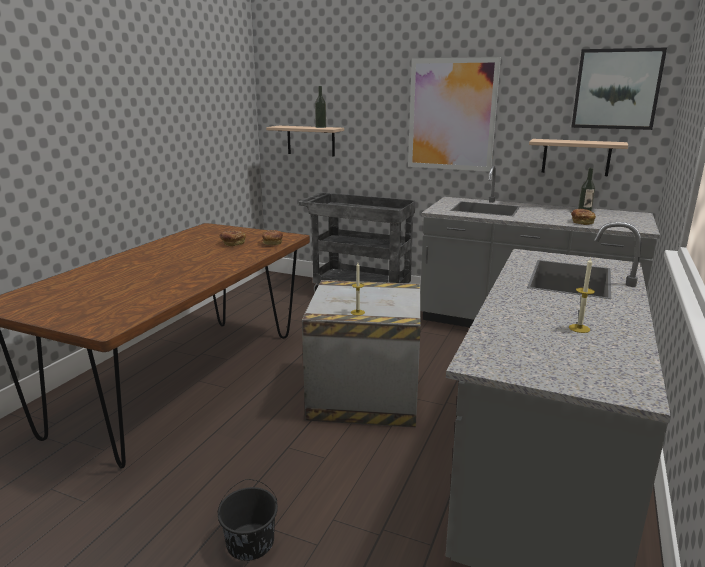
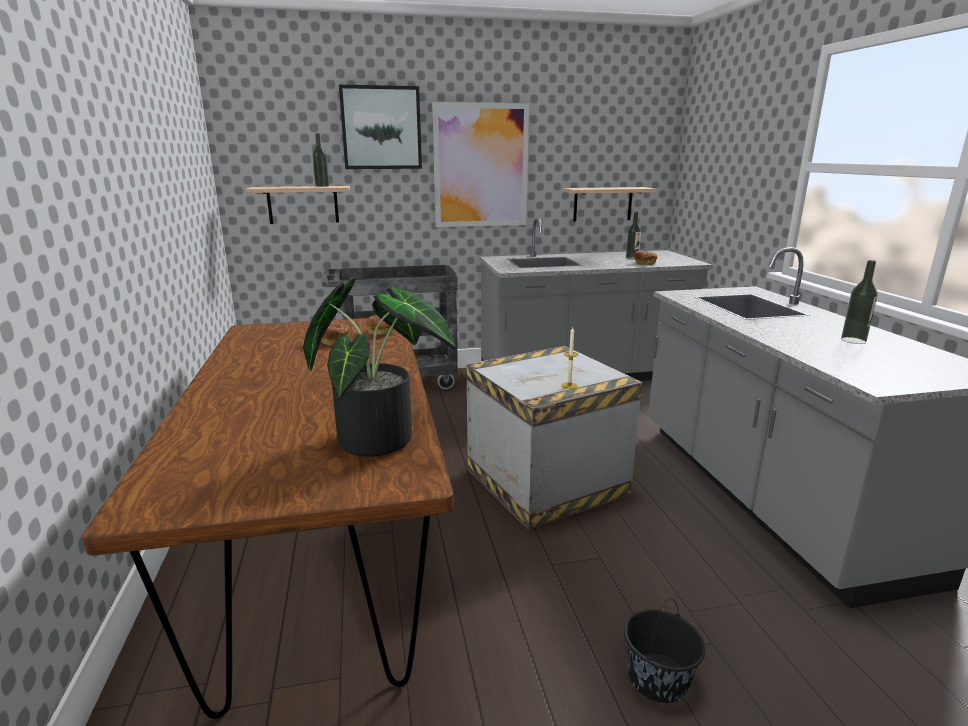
camera: 35 degrees left, 0 degrees up
(139, 303) = (384, 437): none -> potted plant
(579, 328) = (853, 340): candle -> bottle
(616, 89) = (632, 137): picture -> picture (381, 128)

